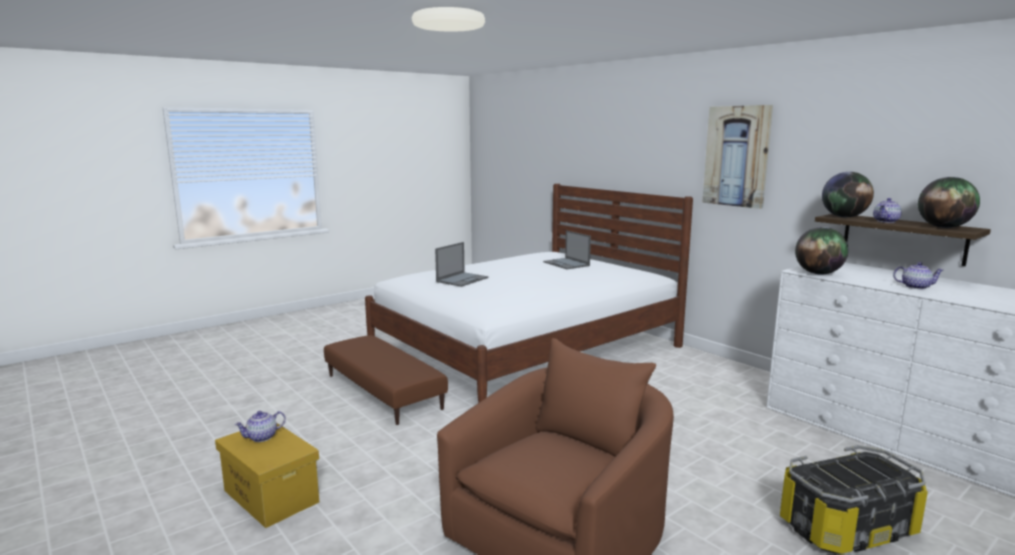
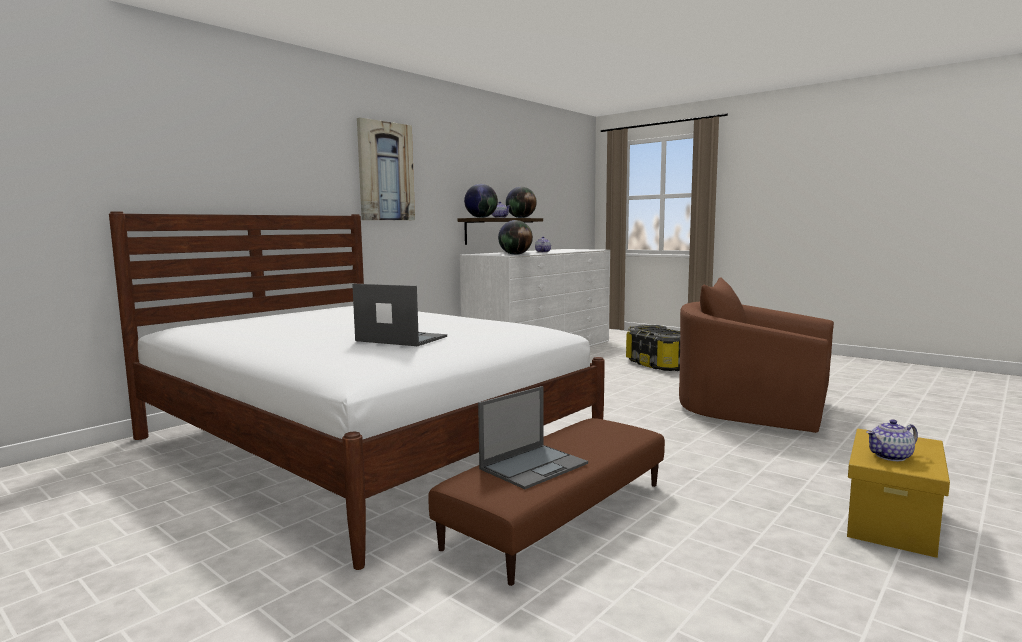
camera: 100 degrees left, 5 degrees down
(262, 437) = (891, 456): teapot -> teapot turned 120 degrees clockwise
(566, 264) = (302, 317): laptop -> laptop (534, 466)

